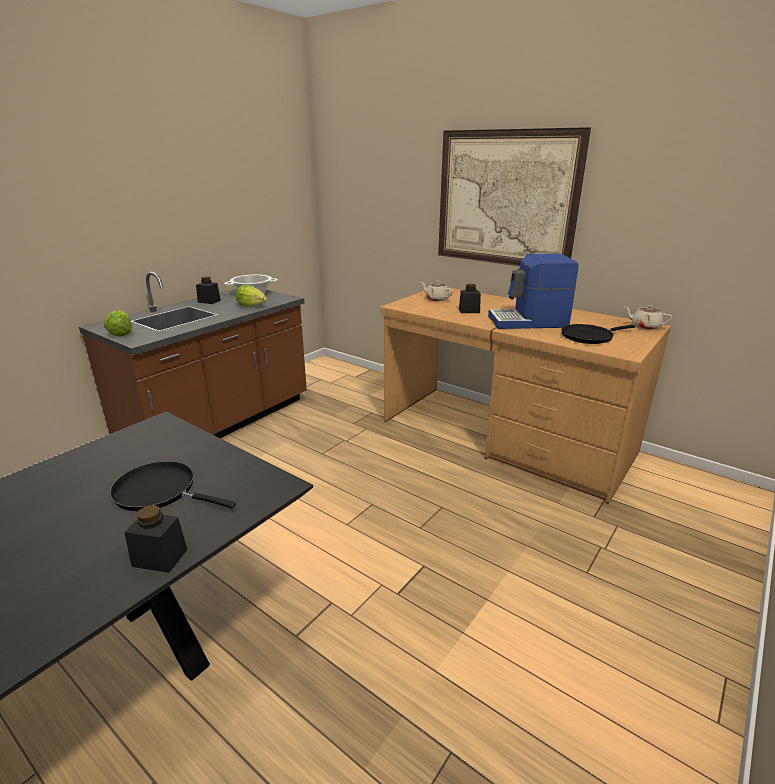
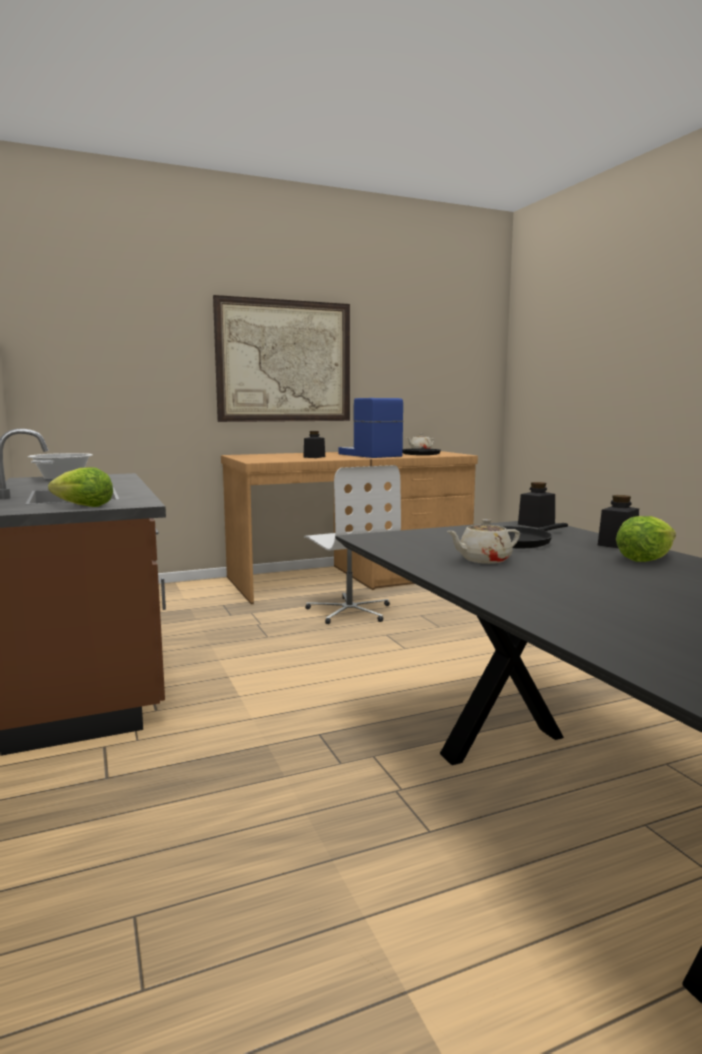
camera: 60 degrees left, 15 degrees down
(209, 301) = (37, 486): black jar -> black jar (536, 524)
(251, 306) = (114, 480): lettuce -> lettuce (644, 559)
(413, 467) = (350, 611): none -> white office chair
(436, 299) = (263, 457): beige teapot -> beige teapot (483, 560)
(528, 322) = (369, 455): coffee machine -> coffee machine turned 120 degrees clockwise

